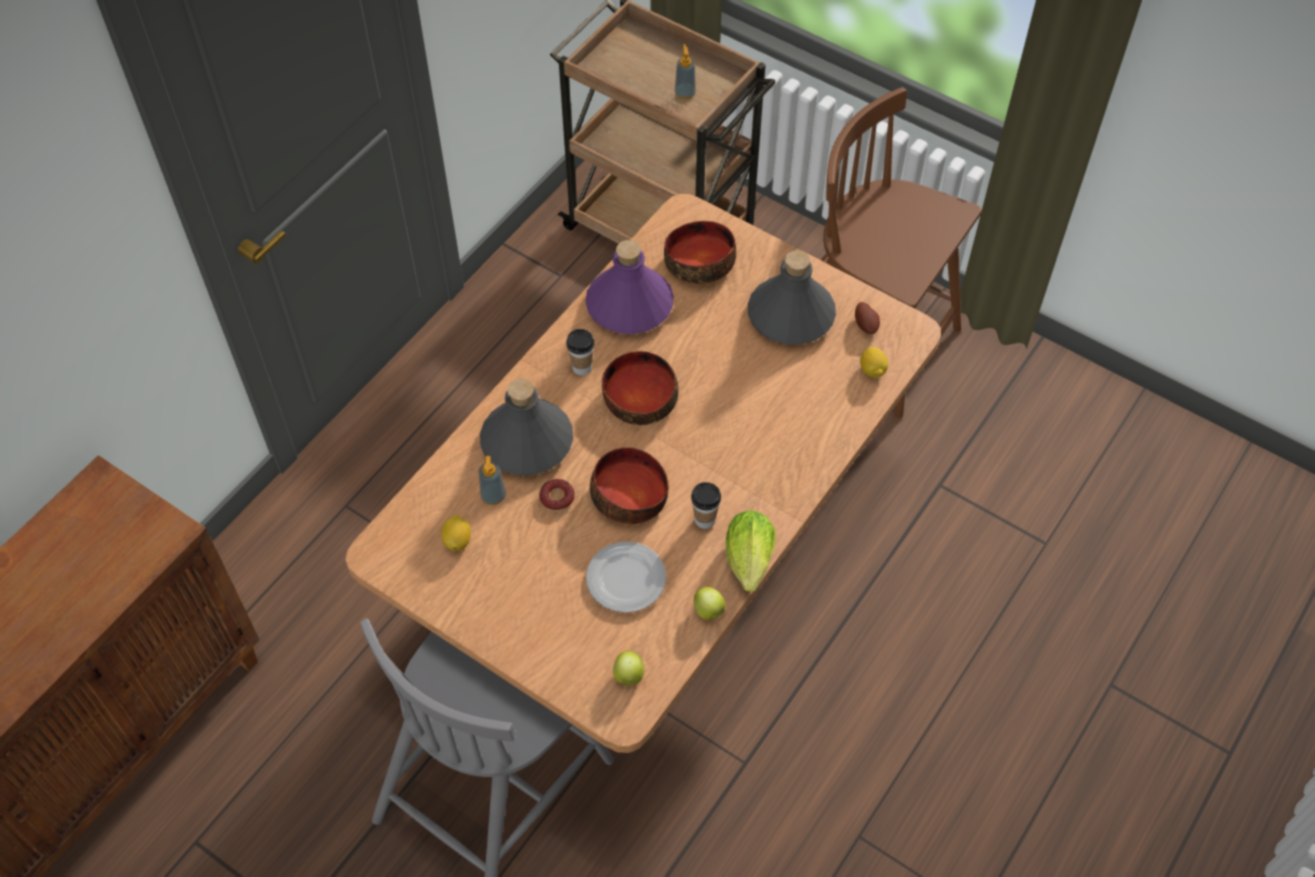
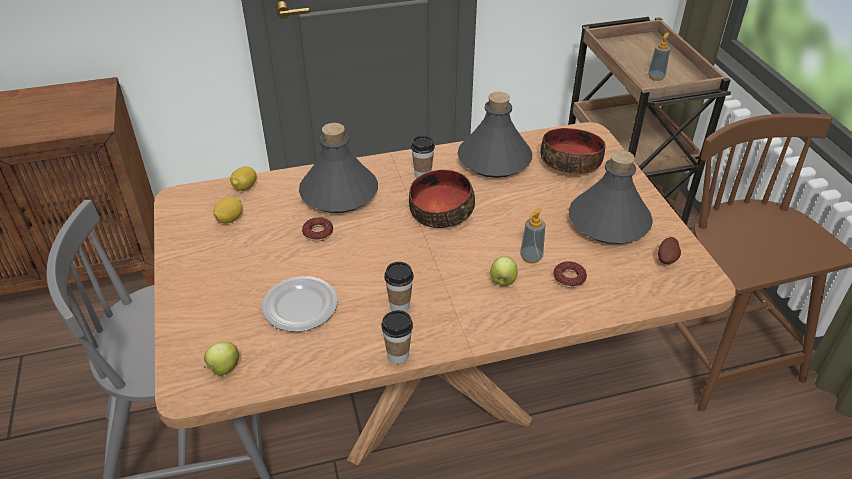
camera: 40 degrees right, 15 degrees down
(493, 496) = (281, 209): soap dispenser -> soap dispenser (531, 257)
(629, 304) = (494, 160): purple bottle -> grey bottle
(630, 496) = (365, 260): bowl -> none
(709, 611) = (331, 366): apple -> apple (502, 281)
(749, 564) = (398, 355): lettuce -> cup
(809, 397) = (569, 278): none -> donut
(872, 370) = (642, 289): lemon -> lemon (245, 187)

